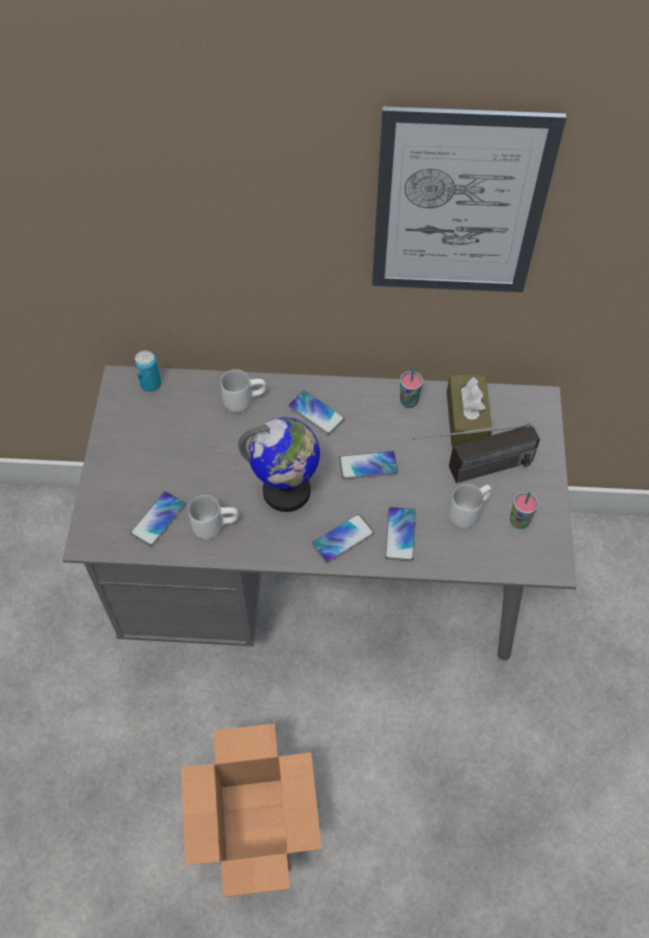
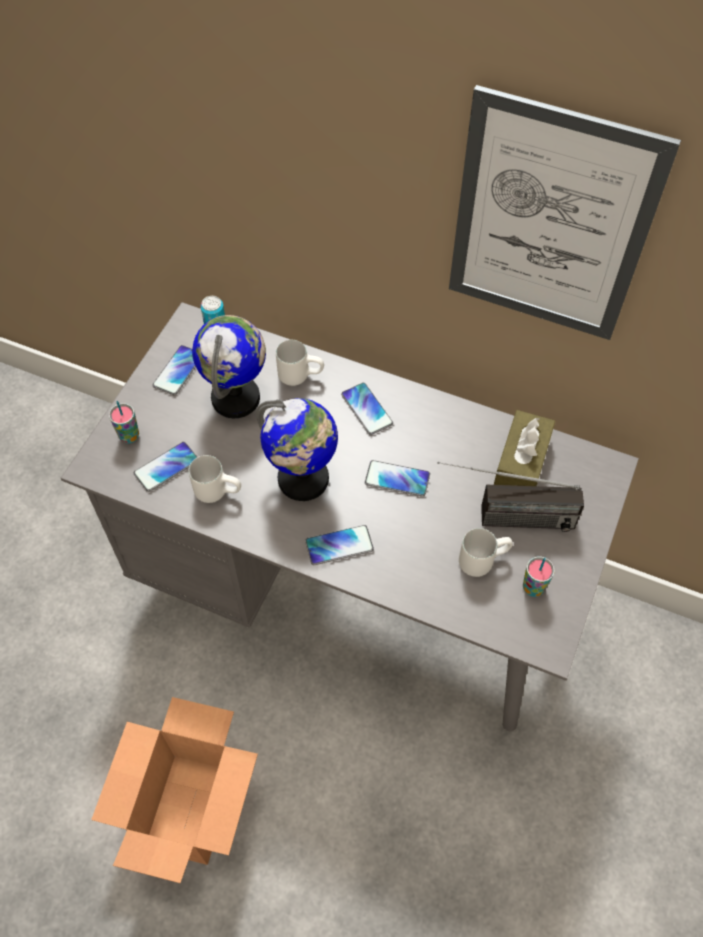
camera: 20 degrees right, 0 degrees up
(195, 438) = (236, 398): none -> globe
(400, 534) = (400, 560): phone -> phone (178, 371)
(408, 402) = (467, 426): cup -> cup (129, 436)

